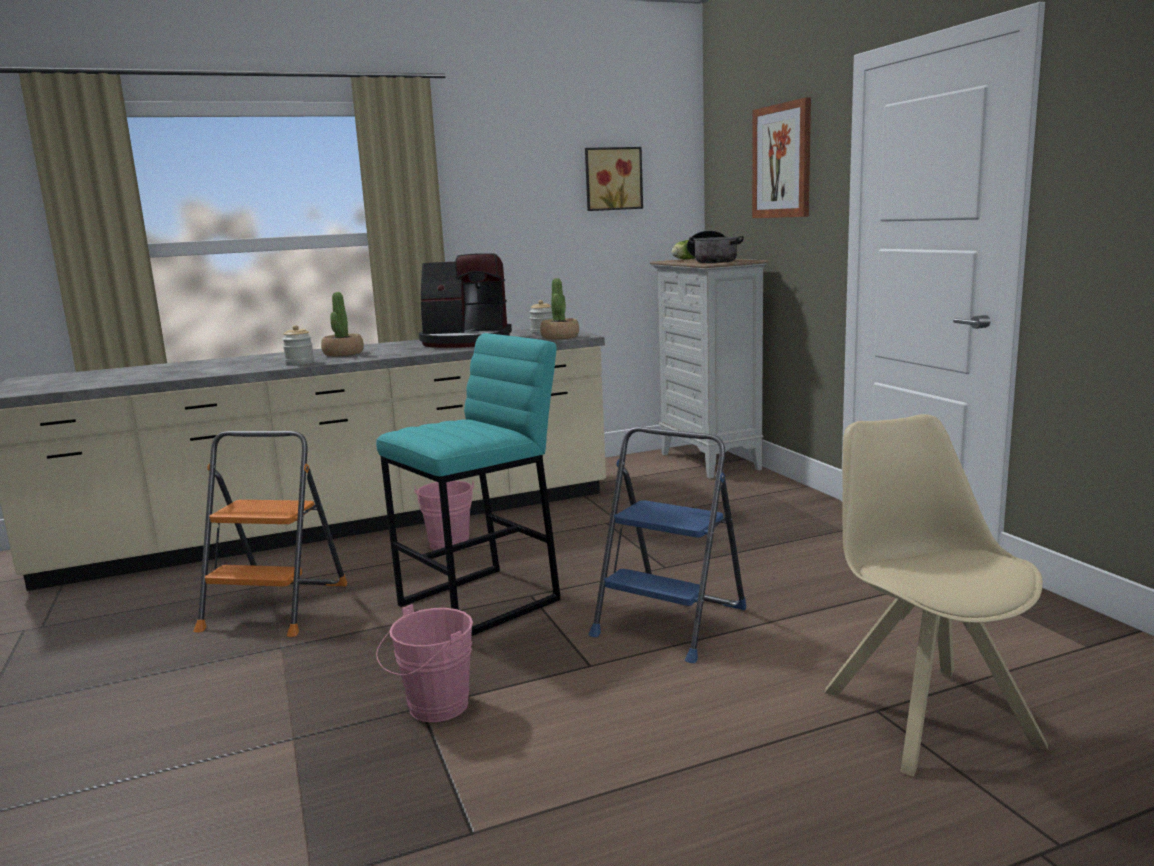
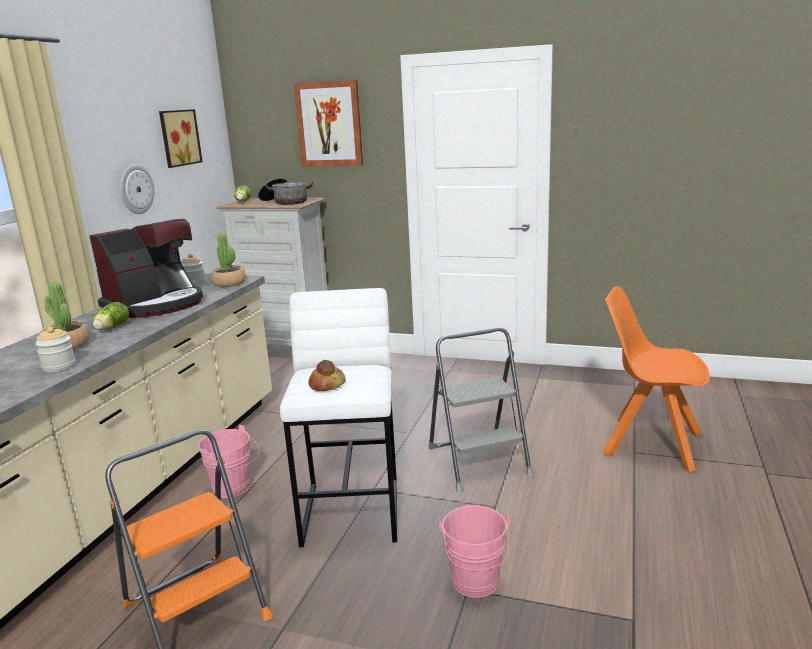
camera: 50 degrees left, 5 degrees up
(394, 349) = (111, 328): none -> lettuce
(426, 429) = (326, 385): none -> bread
(482, 601) = (351, 510): turquoise stool -> white stool
(536, 230) = (136, 189): none -> wall clock
(673, 619) = (477, 458): blue step ladder -> grey step ladder
(926, 714) = (649, 443): beige chair -> orange chair

